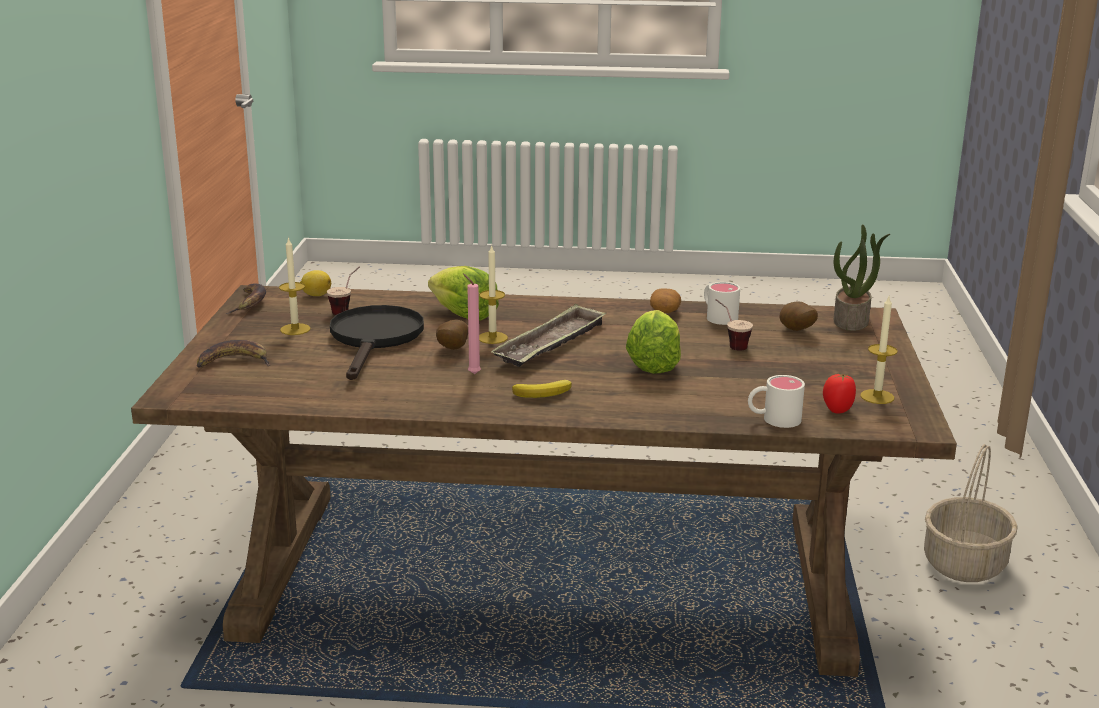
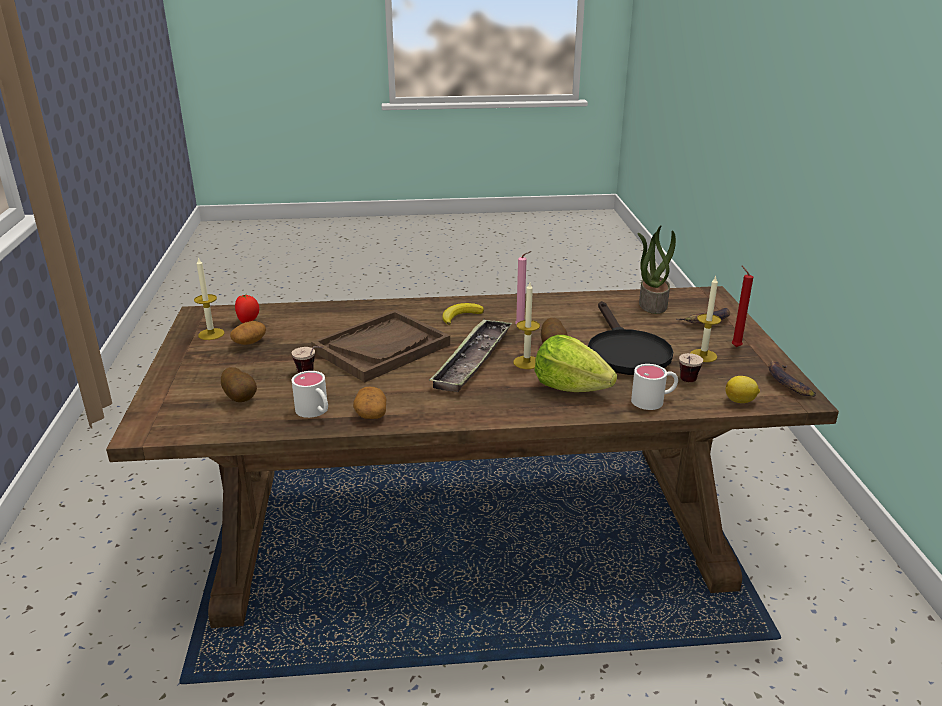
camera: 170 degrees right, 5 degrees up
(247, 334) = (734, 346): none -> red candle
(653, 364) = (381, 348): lettuce -> brown tray
(773, 419) = (298, 311): white mug -> white mug (654, 400)
(819, 383) = (249, 342): none -> potato
(852, 321) = (174, 419): potted plant -> potted plant (652, 304)
(964, 563) = (98, 592): basket -> none

